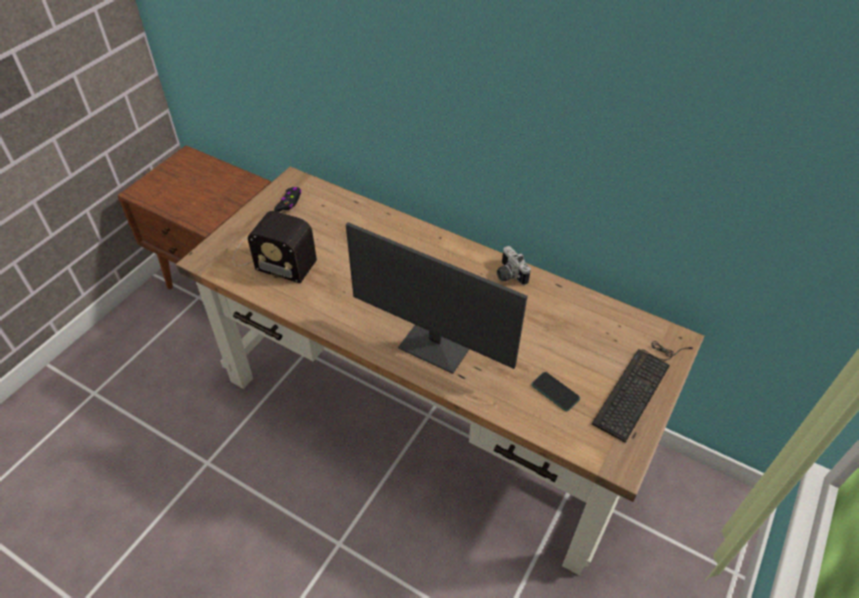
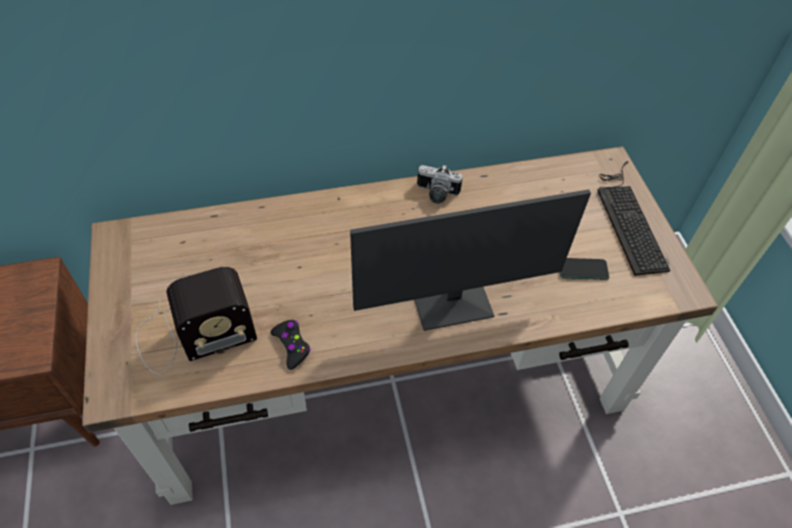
camera: 45 degrees left, 5 degrees up
(289, 202) = (140, 263): black game controller -> black game controller (292, 346)

